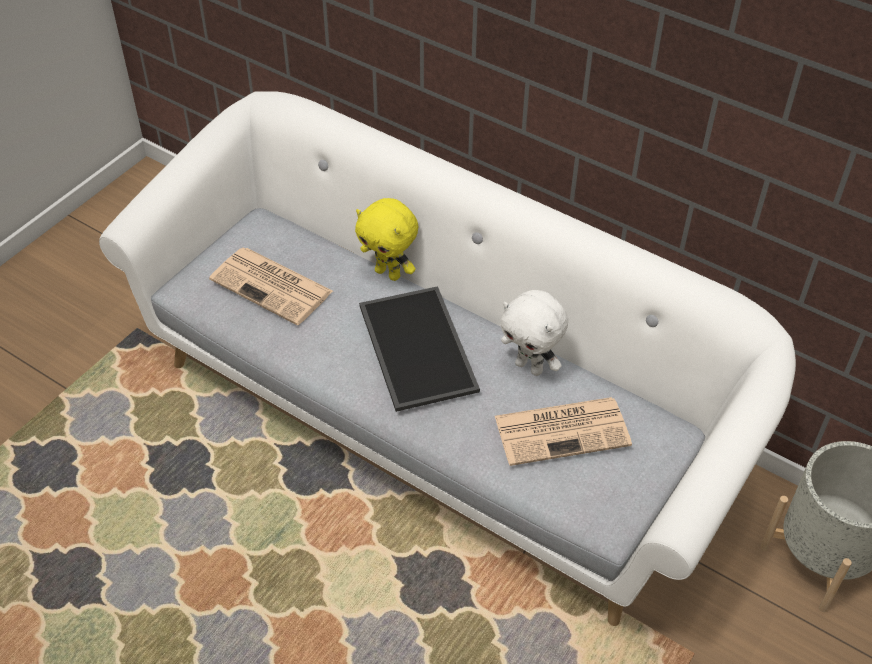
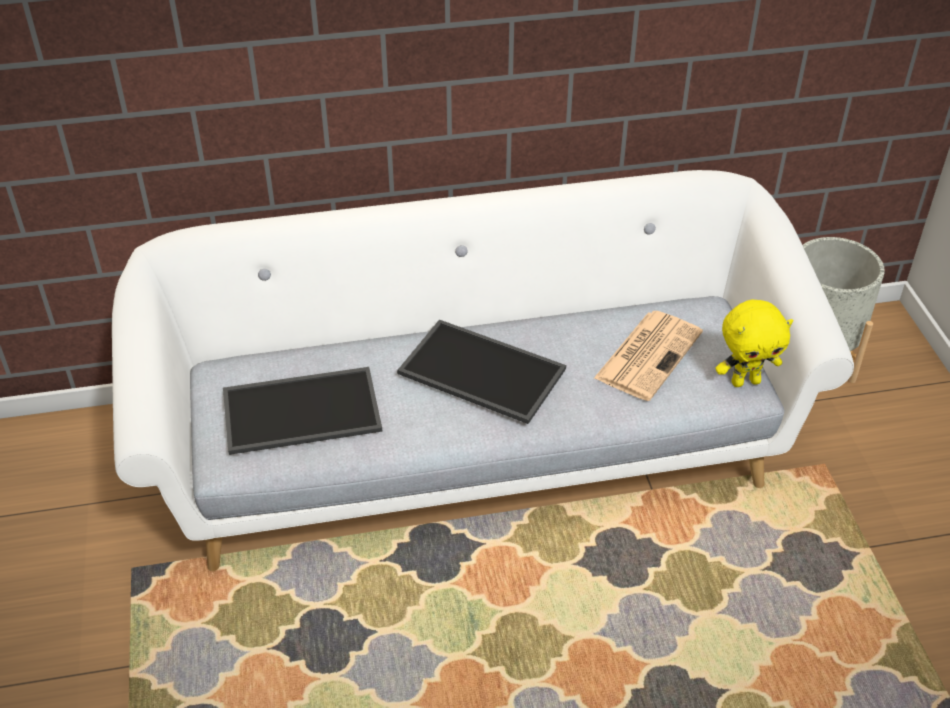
camera: 45 degrees left, 5 degrees down
(273, 286) = (303, 409): newspaper -> tray
(389, 273) = (381, 339): yellow plush toy -> yellow plush toy (745, 381)
(530, 367) = (571, 331): white plush toy -> none

